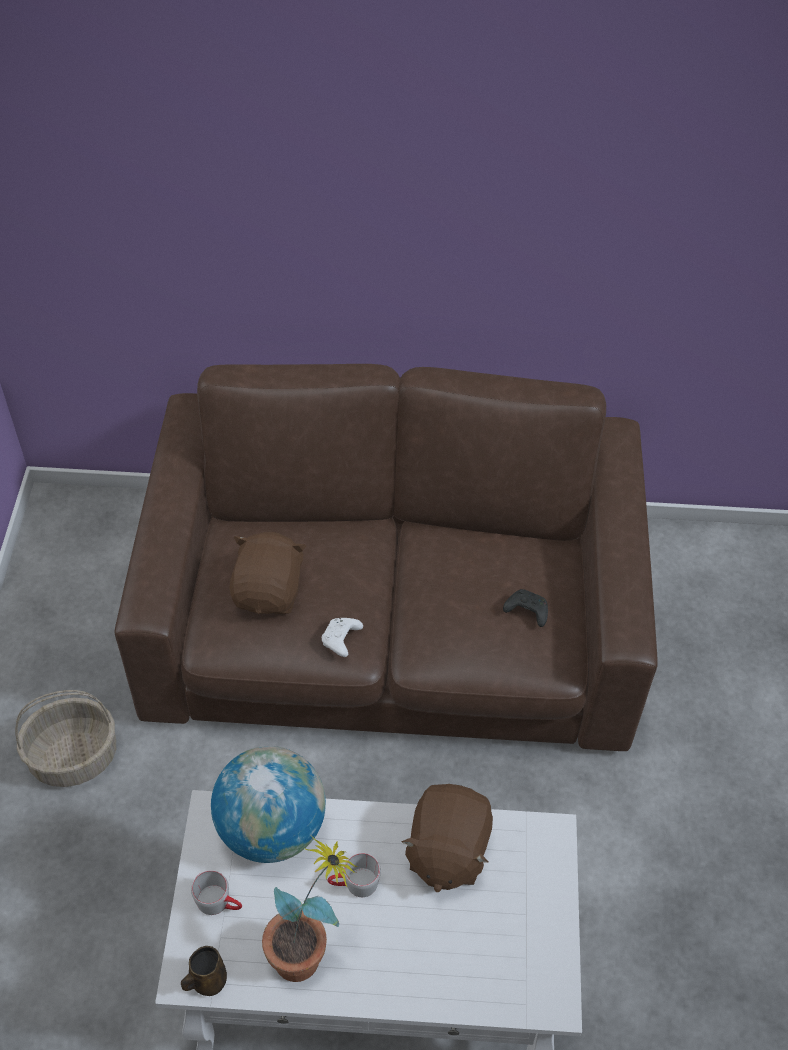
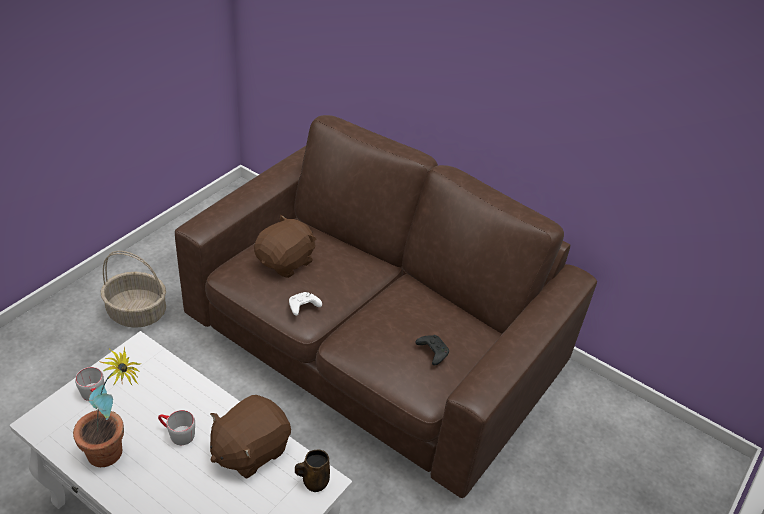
camera: 30 degrees right, 10 degrees down
(207, 981) = (46, 432): brown mug -> brown mug (314, 481)
(272, 828) = (162, 375): globe -> none

